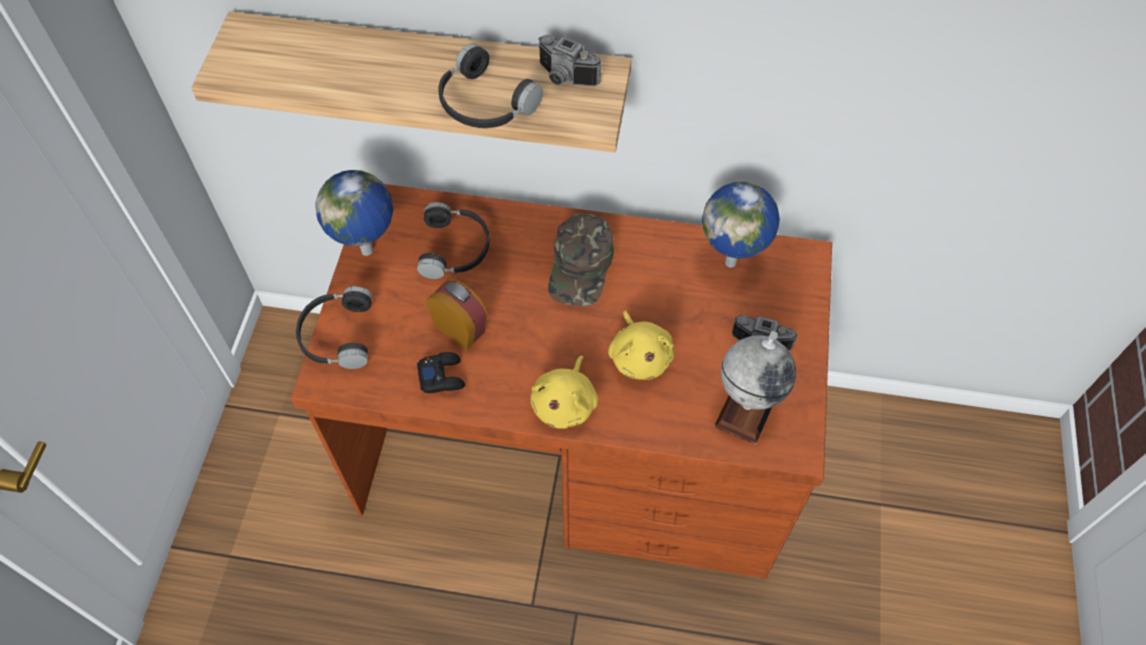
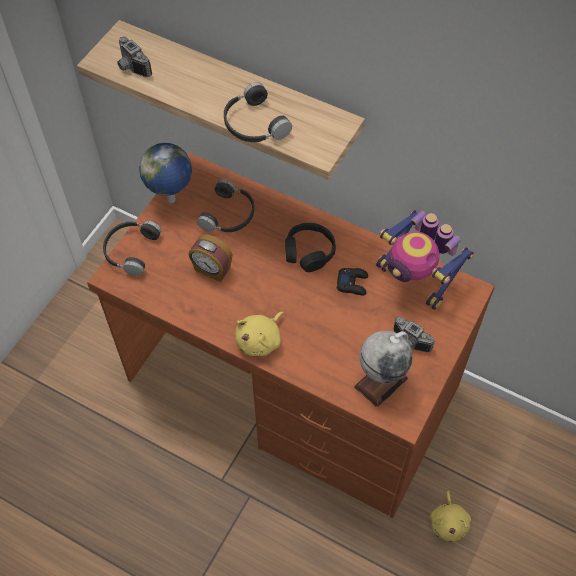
camera: 20 degrees right, 0 degrees up
(442, 376) = (187, 297): black game controller -> black game controller (352, 283)
(461, 328) = (212, 269): alarm clock -> alarm clock turned 150 degrees clockwise
(564, 79) = (313, 121): camera -> camera (131, 67)
(581, 267) = (309, 252): green cap -> black headphones
(640, 356) = (323, 324): yellow plush toy -> yellow plush toy (448, 523)
(732, 262) = (415, 279): globe -> toy robot

